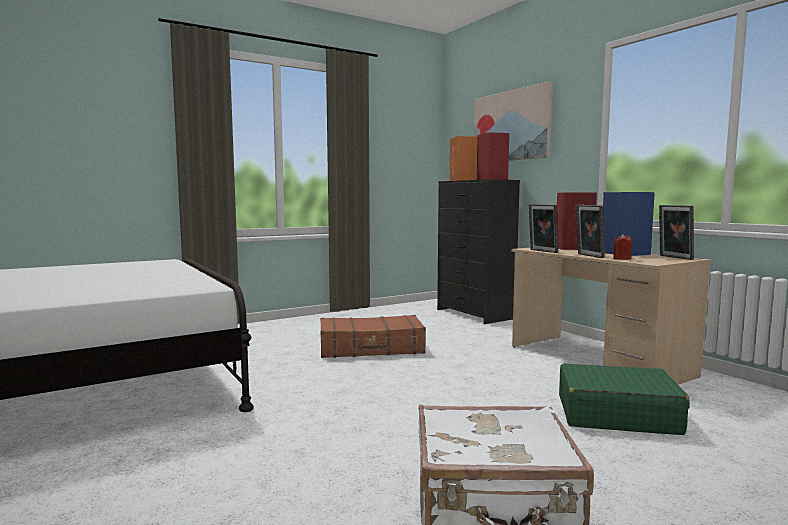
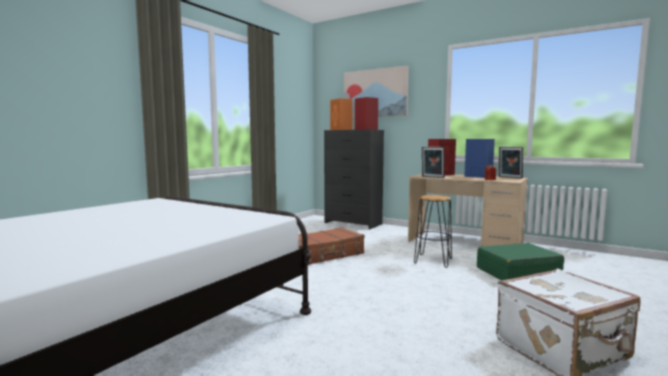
camera: 25 degrees left, 0 degrees up
(506, 377) = (432, 261): none -> black stool
(588, 256) = (467, 179): picture frame -> none

